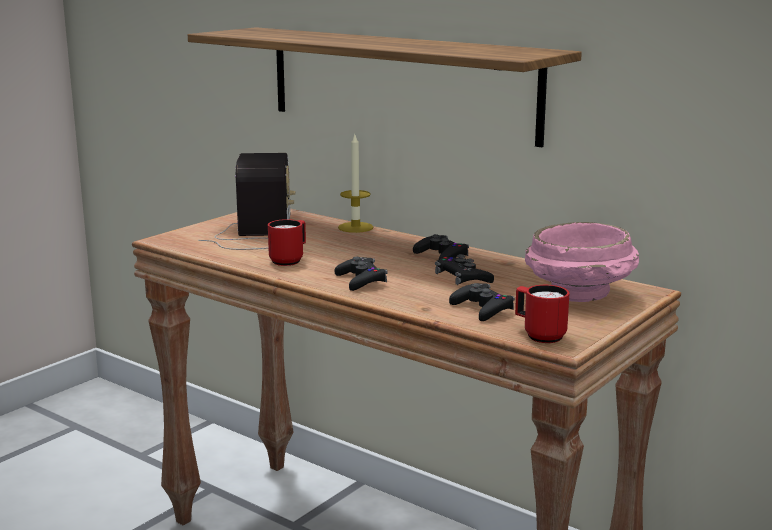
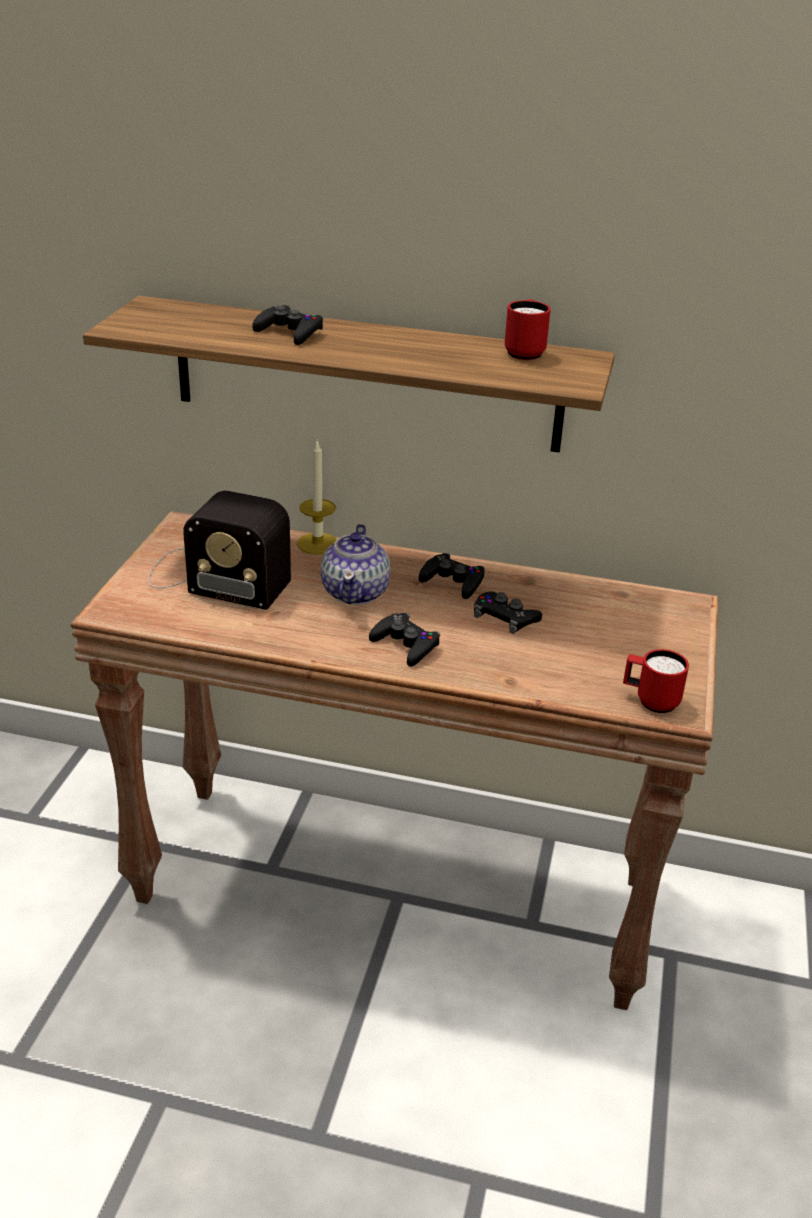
camera: 25 degrees left, 15 degrees up
(257, 233) = (214, 577): radio -> radio turned 135 degrees clockwise
(289, 260) = (296, 623): red mug -> red mug (525, 351)
(355, 252) = (356, 592): none -> teapot
(482, 309) = (565, 669): black game controller -> black game controller (289, 332)
(580, 294) = (636, 623): pink bowl -> none

